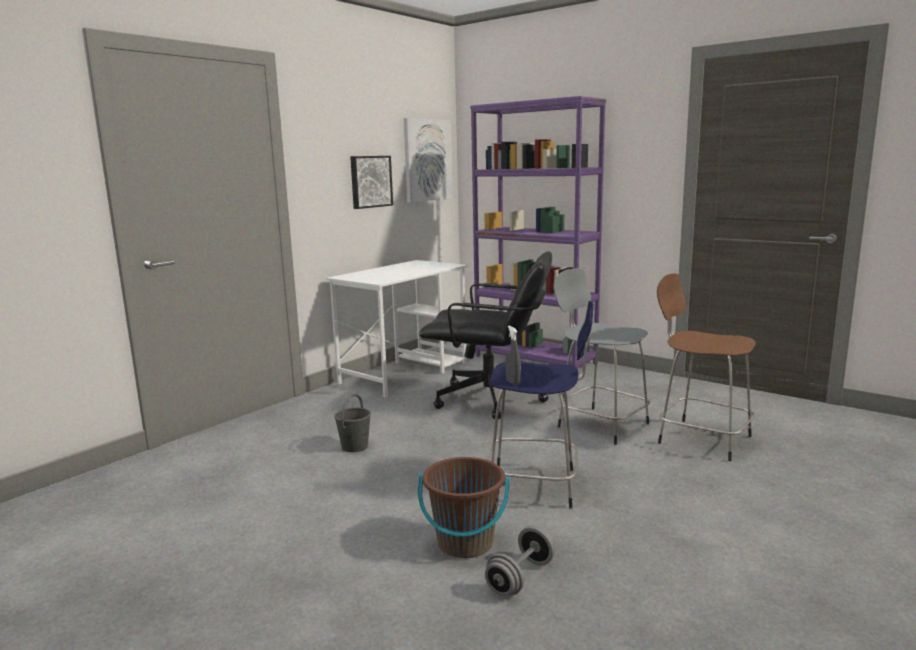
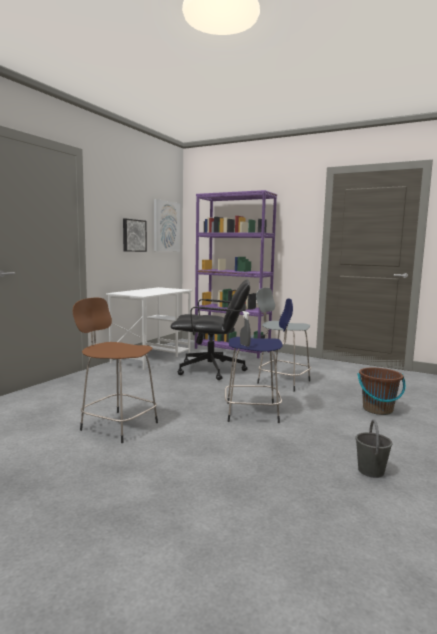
camera: 10 degrees left, 5 degrees down
(355, 446) = (133, 395): grey bucket -> grey bucket (371, 471)
(465, 543) = (221, 442): brown bucket -> brown bucket (377, 410)
(520, 577) = (260, 458): grey dumbbell -> none
(701, 438) = (342, 387): brown stool -> brown stool (117, 425)

